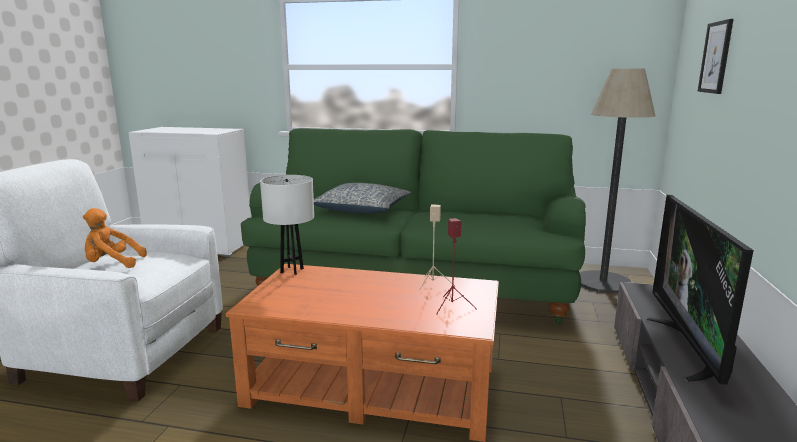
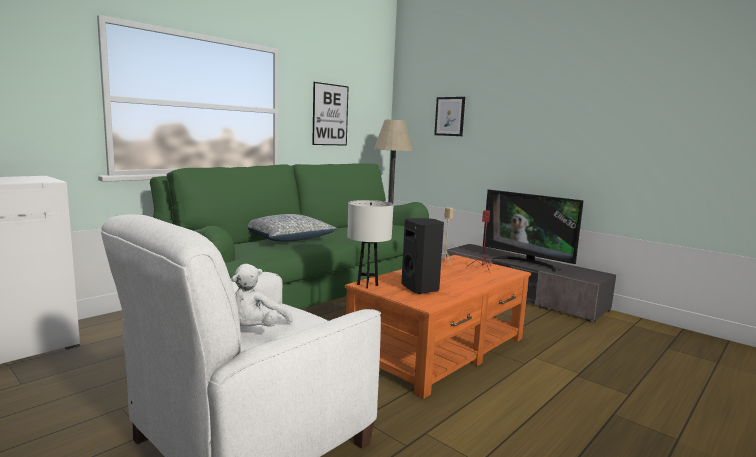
camera: 60 degrees left, 5 degrees down
(112, 264) = (256, 330): orange plush toy -> white plush toy
(309, 293) = (421, 288): none -> black speaker
(541, 66) = (330, 115): none -> picture

